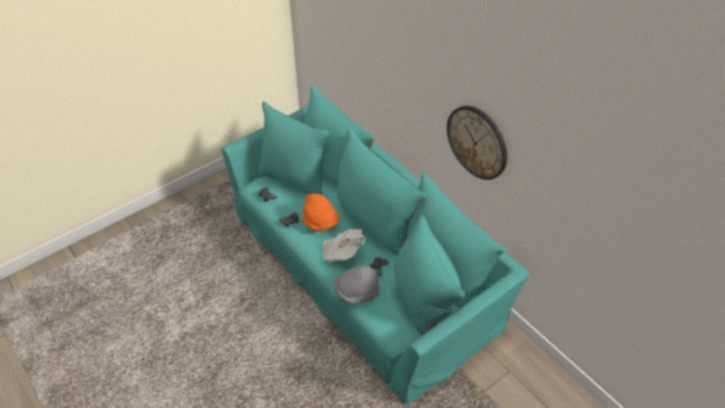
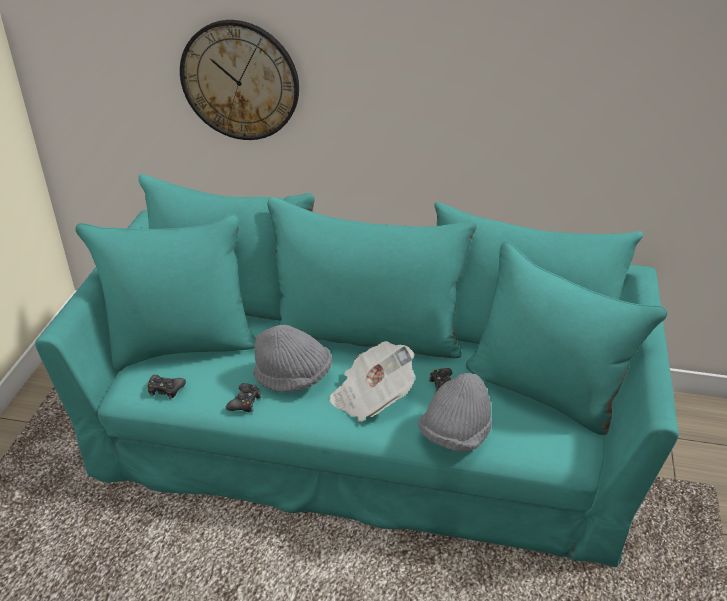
camera: 40 degrees left, 10 degrees down
(320, 222) = (294, 377): orange hat -> grey hat
(477, 142) = (513, 105): wall clock -> wall clock (240, 81)

